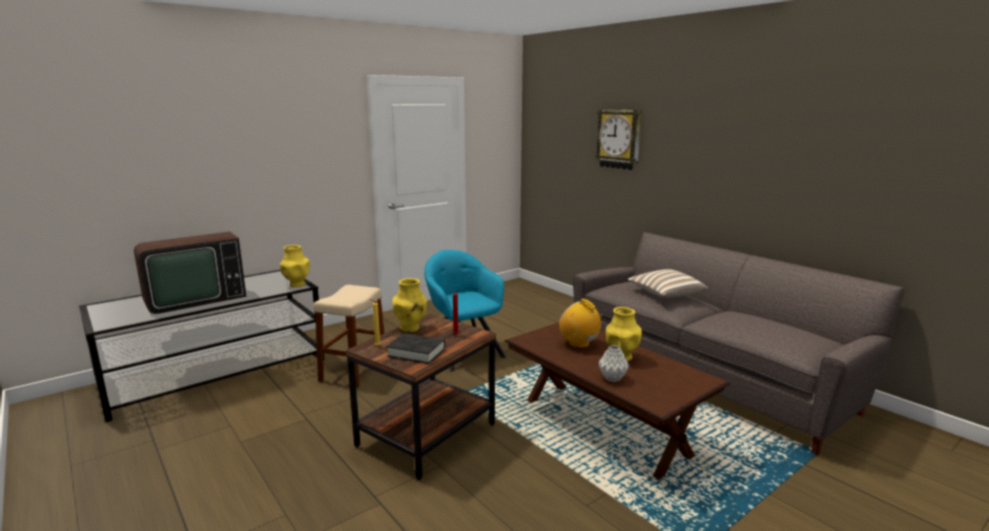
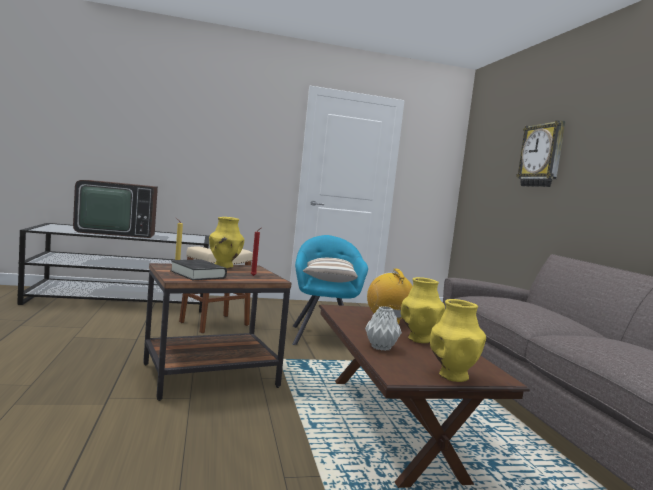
camera: 25 degrees right, 10 degrees down
(297, 285) = (195, 240): yellow vase -> yellow vase (452, 376)
(665, 294) = (537, 309): pillow -> pillow (329, 280)

